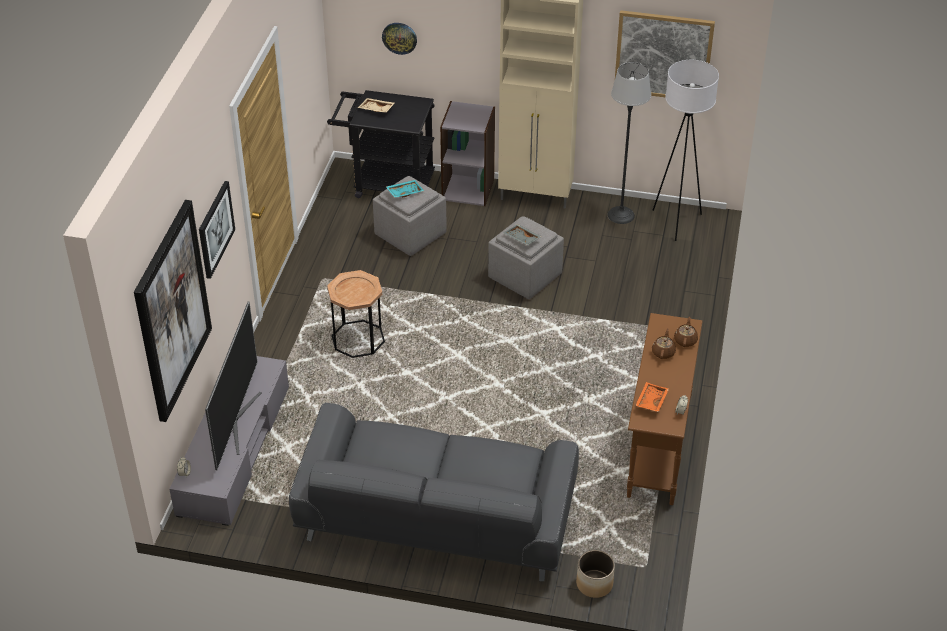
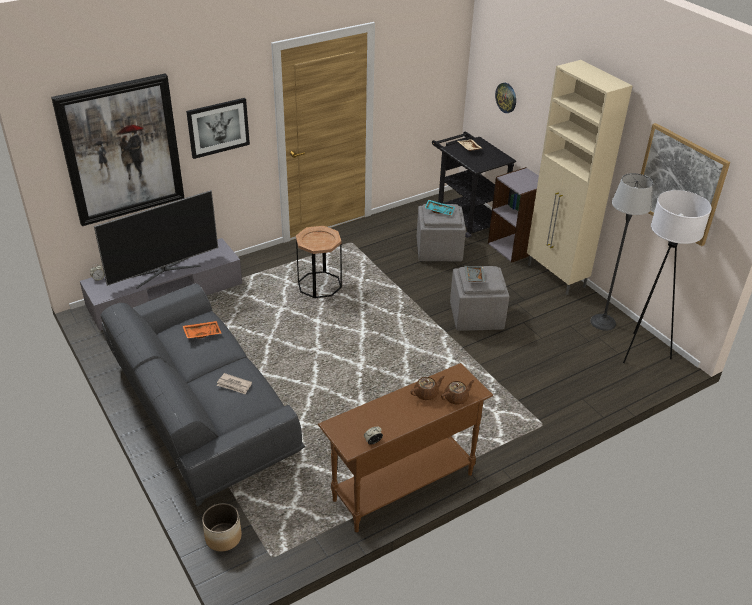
camera: 45 degrees right, 5 degrees down
(486, 460) = (234, 385): none -> newspaper
(650, 401) = (363, 418): orange tray -> orange tray (202, 333)

